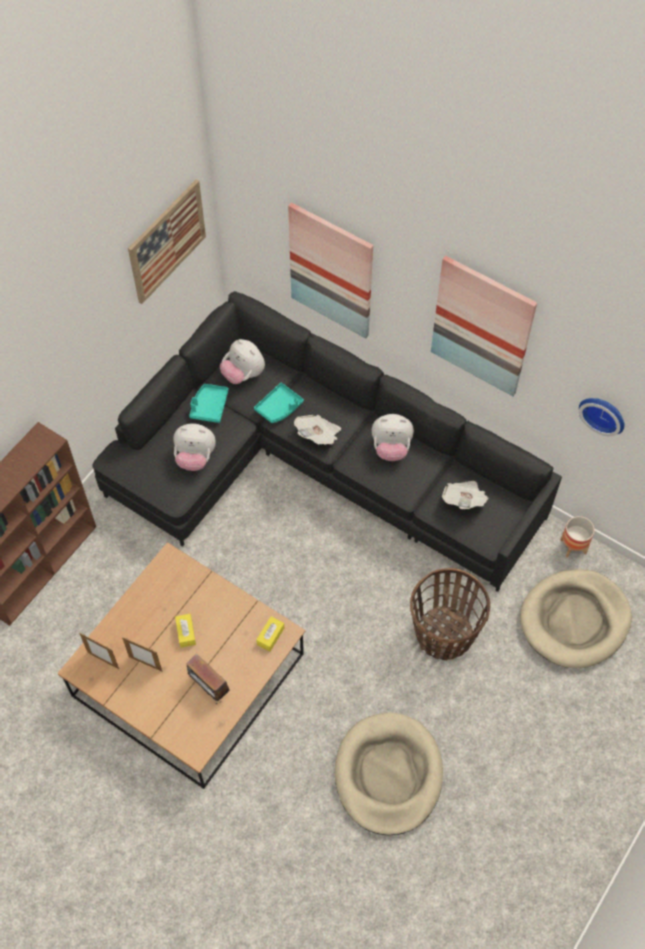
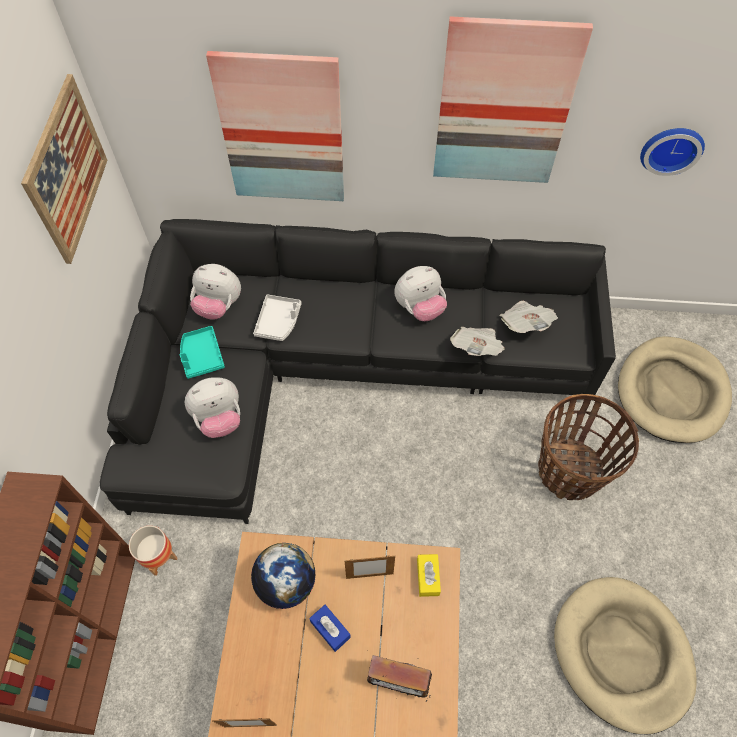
camera: 30 degrees left, 0 degrees up
(145, 664) = (305, 698): picture frame -> picture frame (369, 576)
(176, 589) = (286, 583): none -> globe
(186, 633) = (330, 629): yellow tissue box -> blue tissue box
(279, 407) = (278, 322): turquoise tray -> white tray
(318, 435) = (338, 331): newspaper -> newspaper (476, 348)
(573, 546) = (620, 324): planter -> planter (159, 557)

